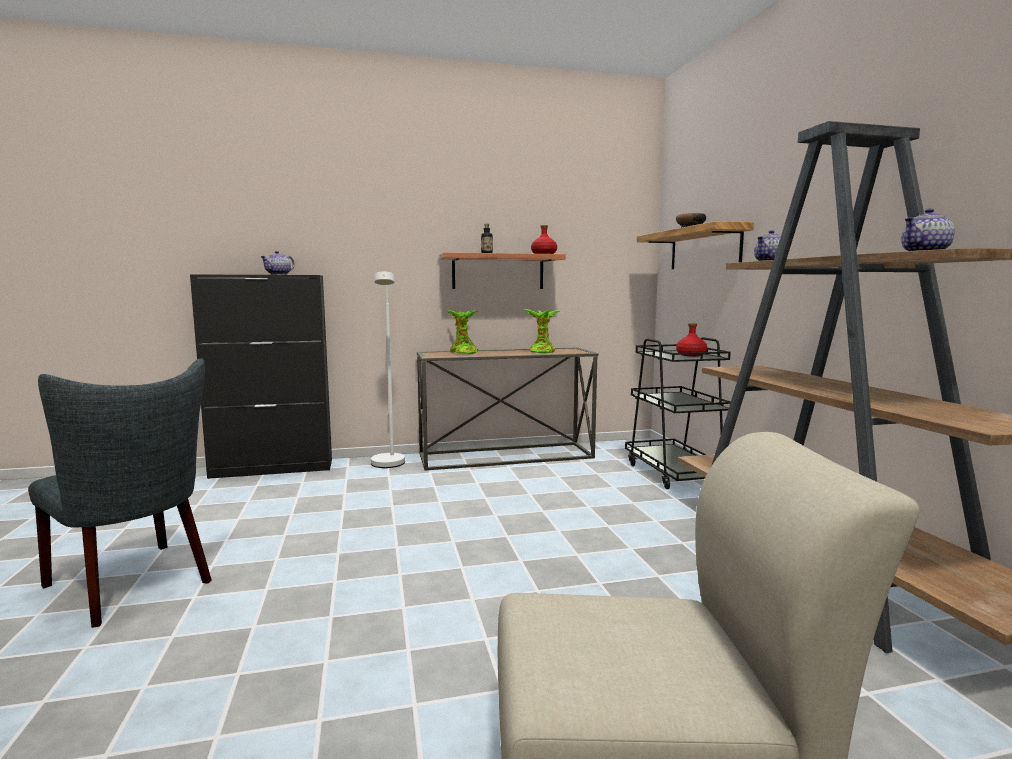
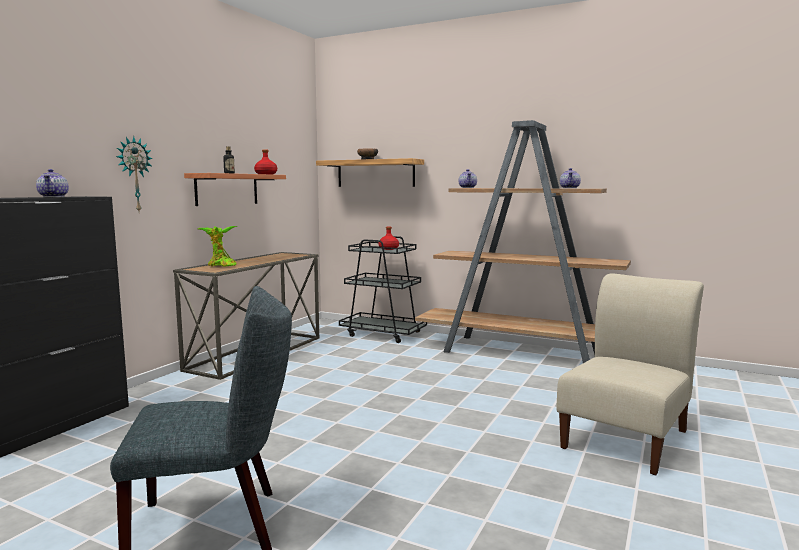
camera: 50 degrees left, 0 degrees up
(378, 256) = (134, 174): none -> wall clock
(389, 466) = (178, 386): white floor lamp -> none
(541, 352) = (278, 257): potted plant -> none

